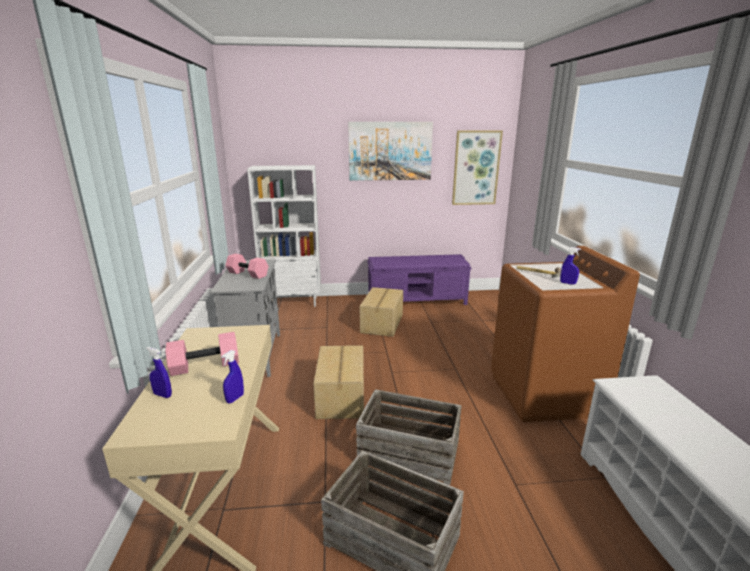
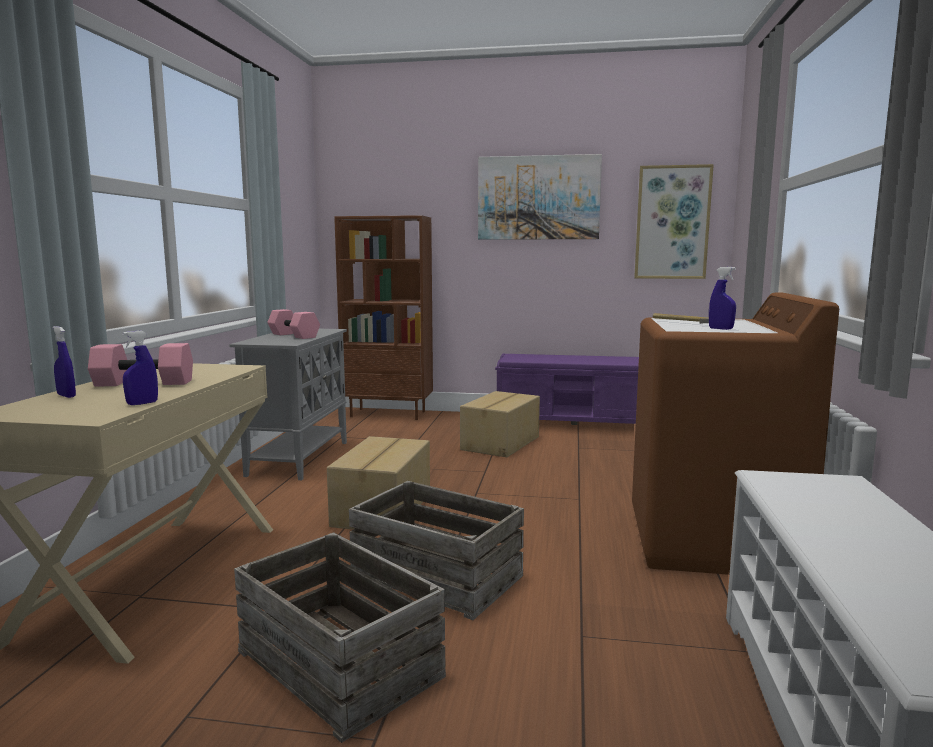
camera: 15 degrees right, 10 degrees down
(293, 302) = (389, 414): white bookcase -> brown bookcase

